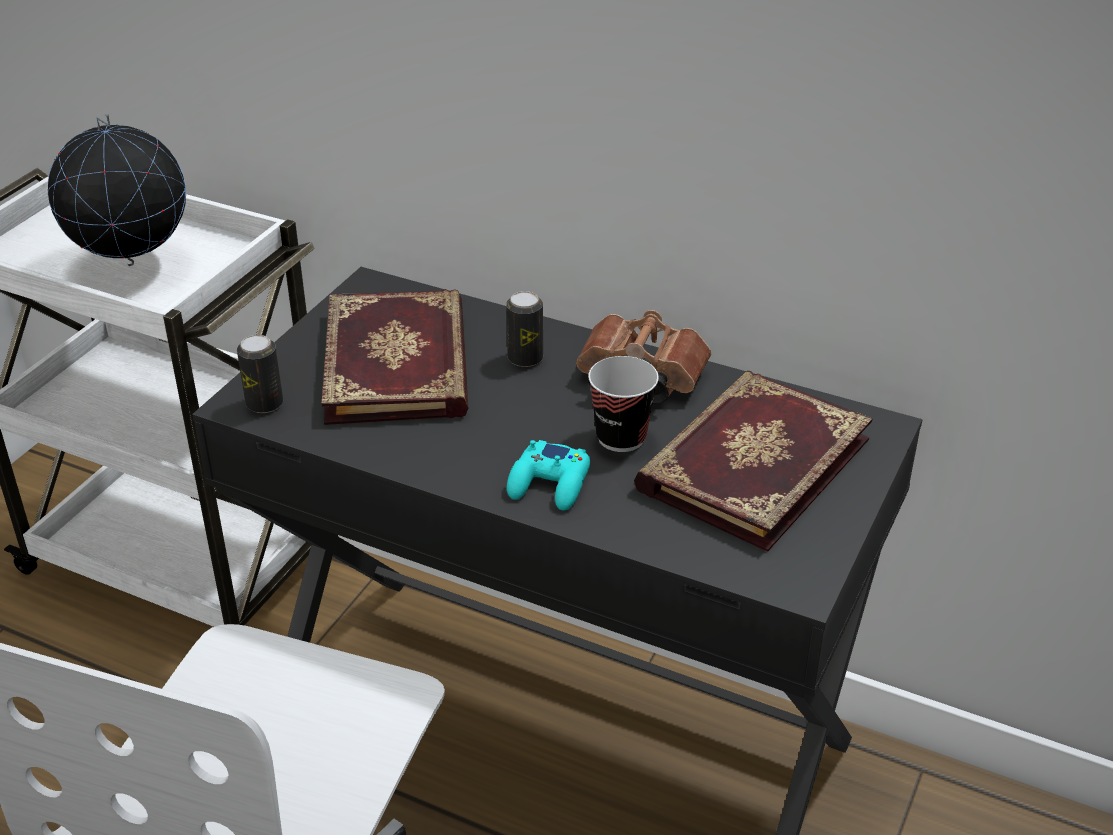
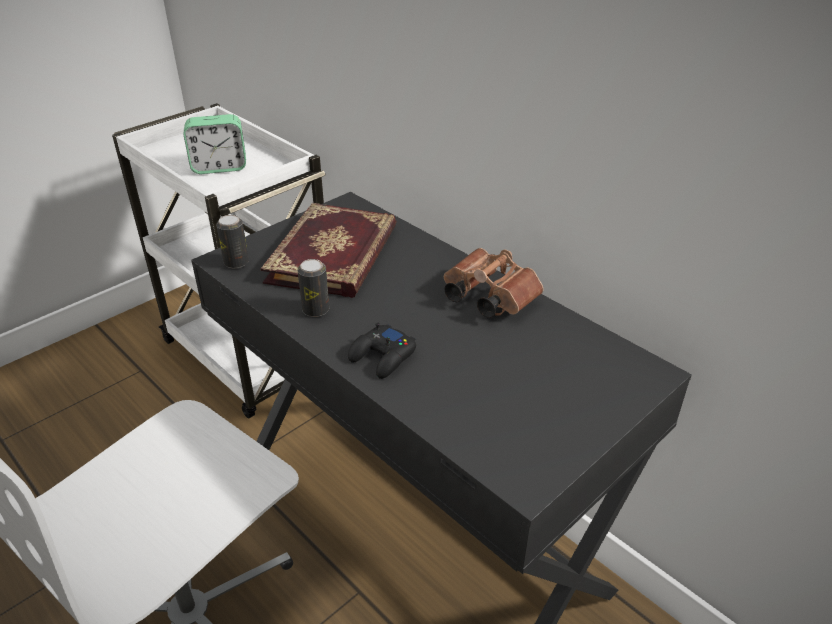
camera: 20 degrees right, 0 degrees up
(133, 265) = (219, 167): globe -> alarm clock
(525, 358) = (418, 268): can -> can (316, 310)
(550, 484) = (383, 357): turquoise game controller -> black game controller
(621, 437) = (452, 336): cup -> none
(751, 463) = (537, 376): book -> none

